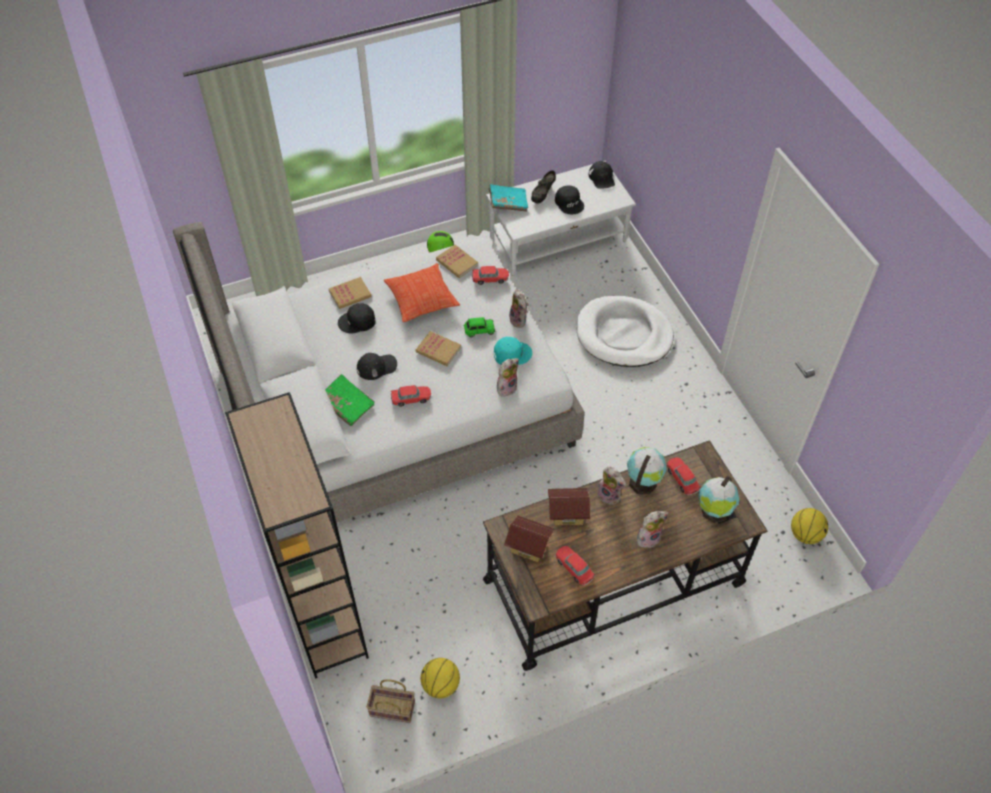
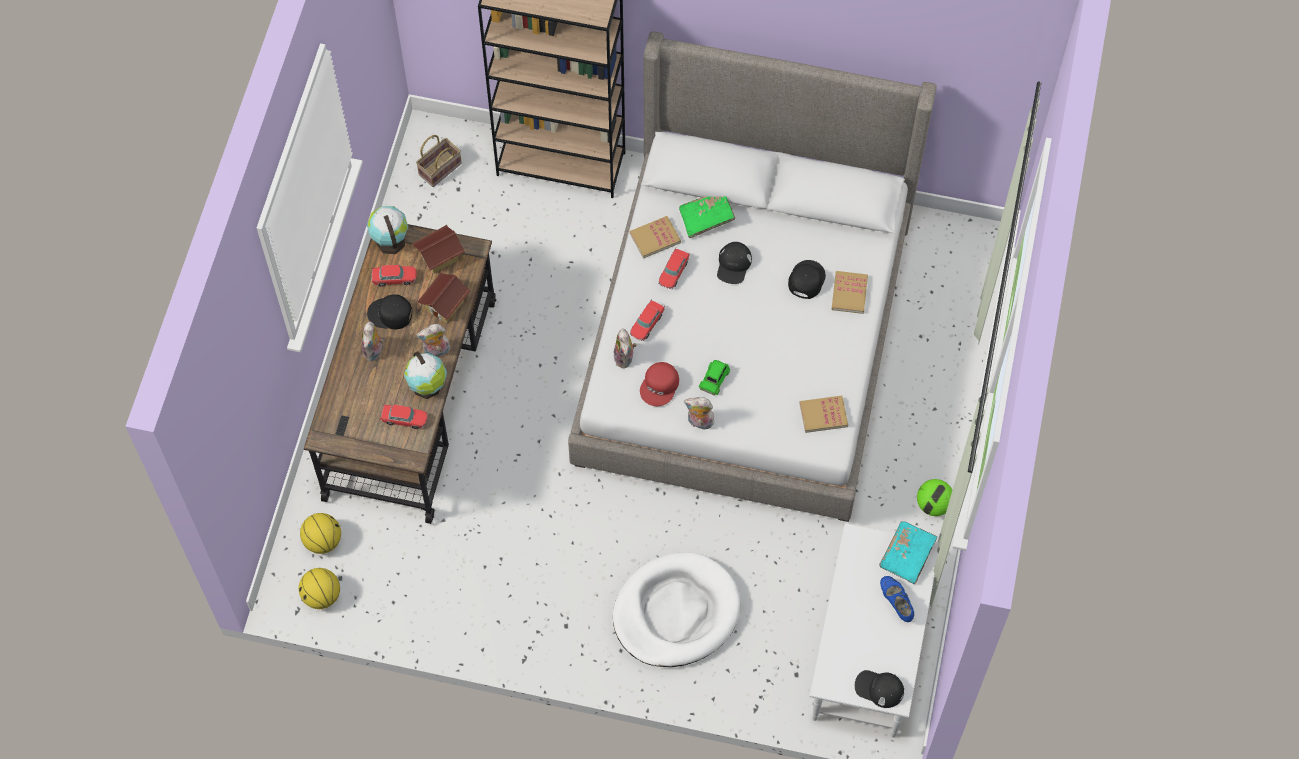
camera: 125 degrees right, 10 degrees up
(421, 299) = (794, 352): orange pillow -> none
(438, 350) = (714, 326): book -> book (655, 238)
(440, 685) = (431, 212): basketball -> basketball (323, 540)
(490, 279) = (776, 431): toy car -> toy car (647, 324)
(512, 353) = (660, 386): turquoise cap -> red cap
(542, 194) = (896, 603): black shoe -> blue shoe
(569, 203) = (862, 622): black cap -> black cap (390, 314)
(714, 511) = (354, 420): globe -> globe (390, 240)

